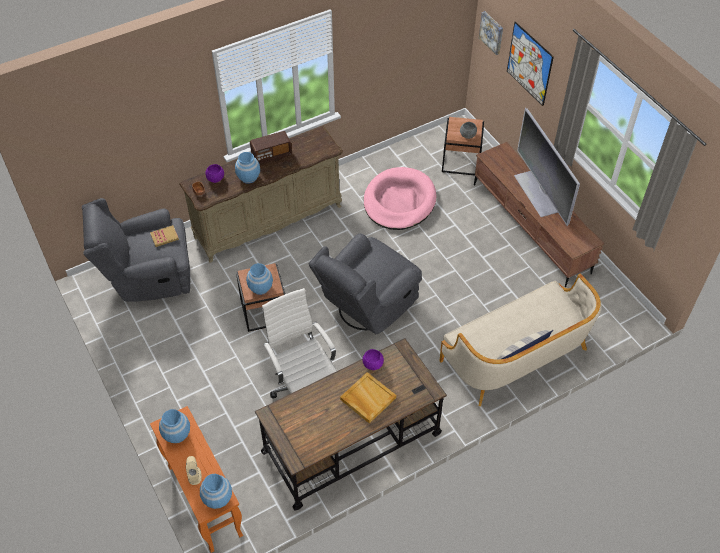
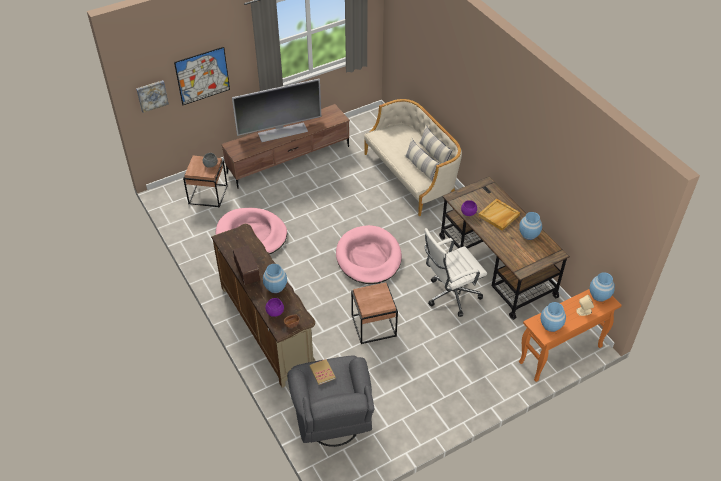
camera: 90 degrees left, 5 degrees down
(260, 288) = (381, 297): blue vase -> blue vase (528, 234)
(366, 307) = (368, 257): grey armchair -> pink dog bed
(491, 338) = (420, 167): none -> pillow

